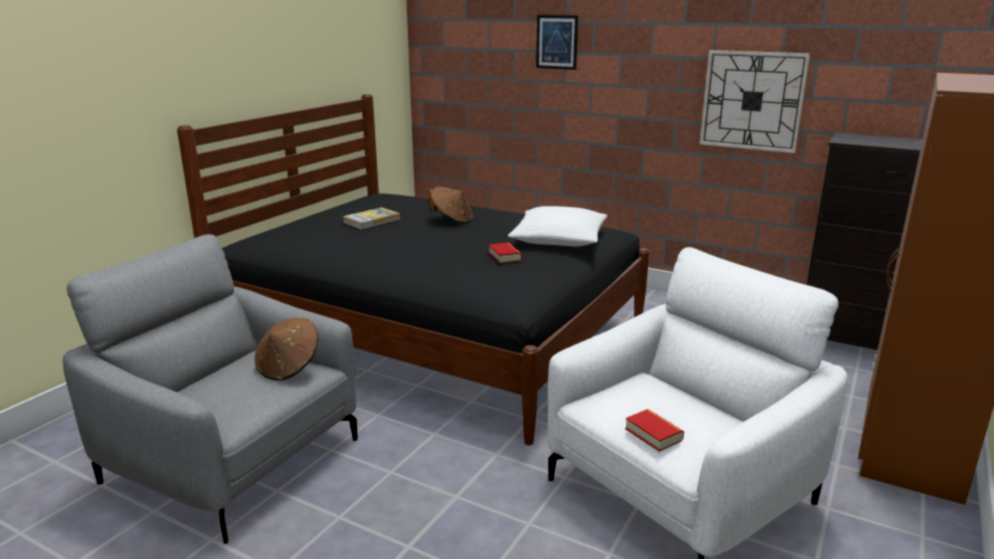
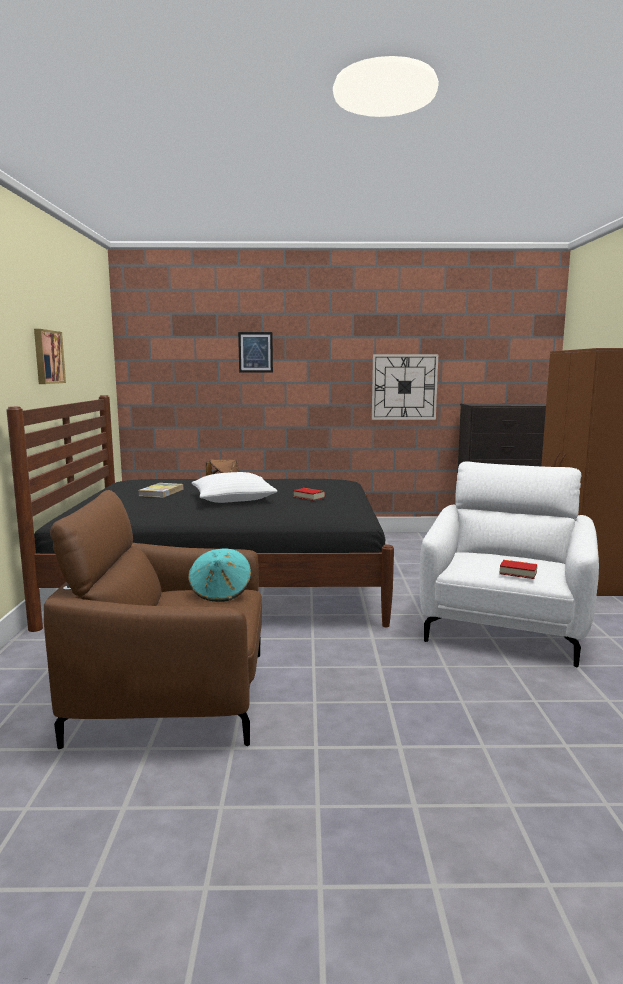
camera: 30 degrees left, 10 degrees down
(235, 460) = (174, 695): grey armchair -> brown armchair
(265, 61) = (47, 357): none -> picture
(289, 367) = (221, 593): brown hat -> turquoise hat
(559, 239) = (324, 486): white pillow -> white pillow (233, 498)

